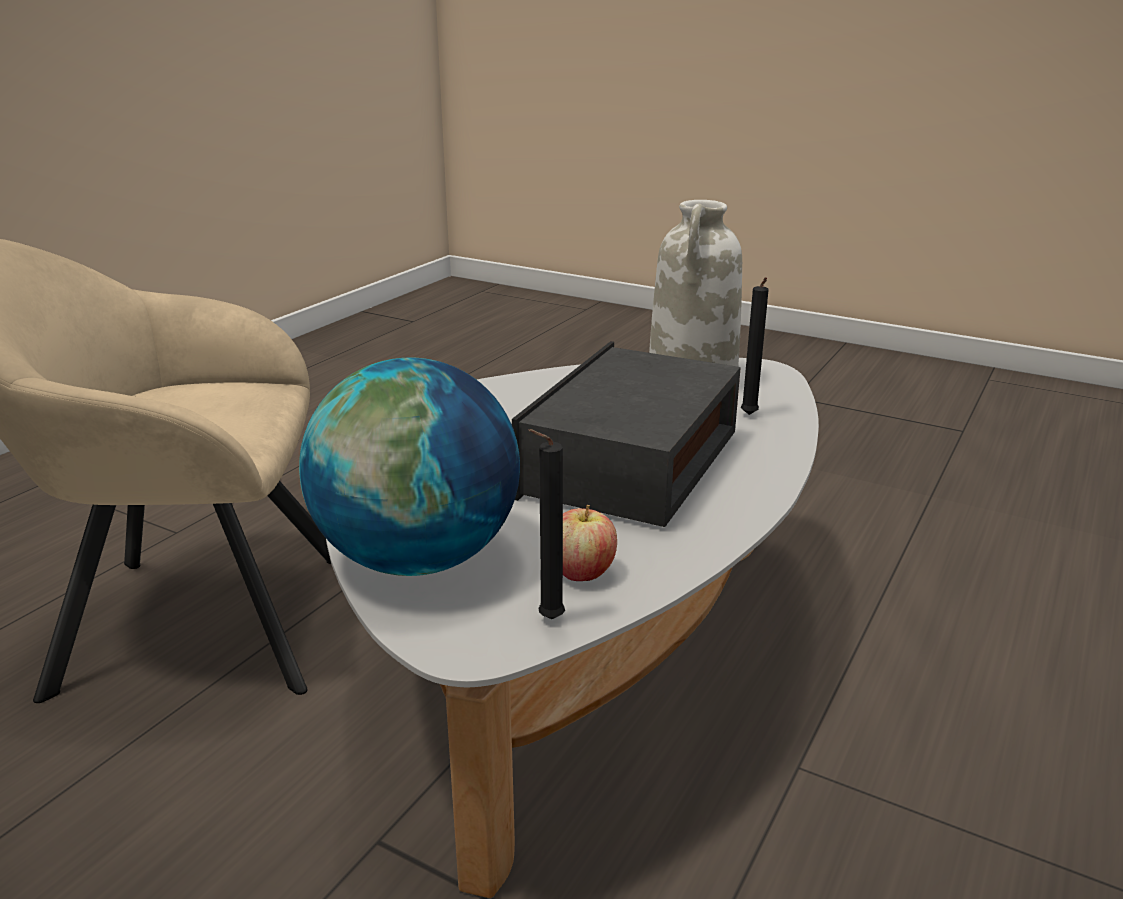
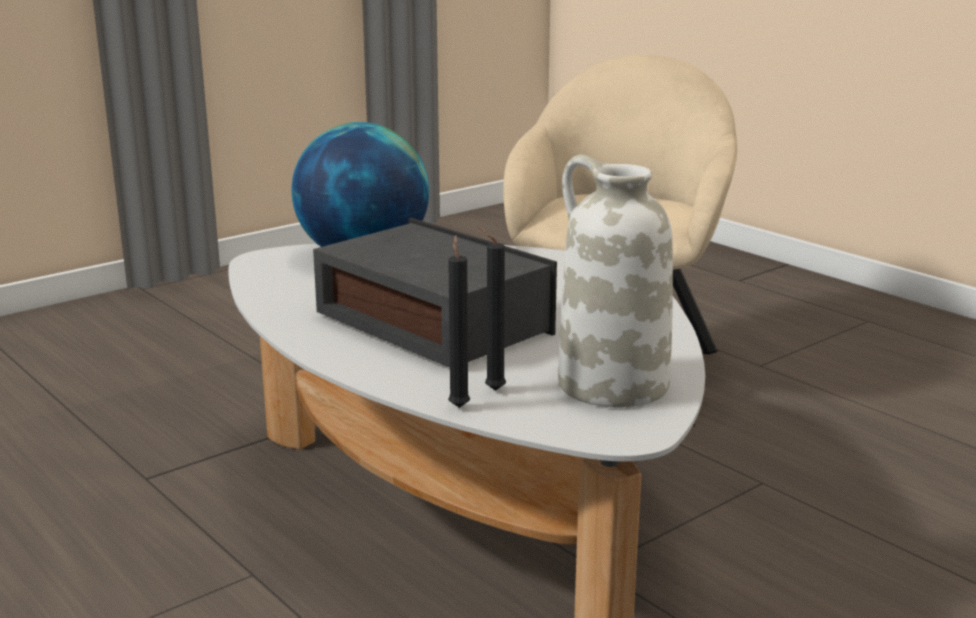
camera: 110 degrees right, 5 degrees down
(547, 620) = (261, 274): black candle -> black candle (459, 406)
(582, 573) = (296, 287): apple -> none

